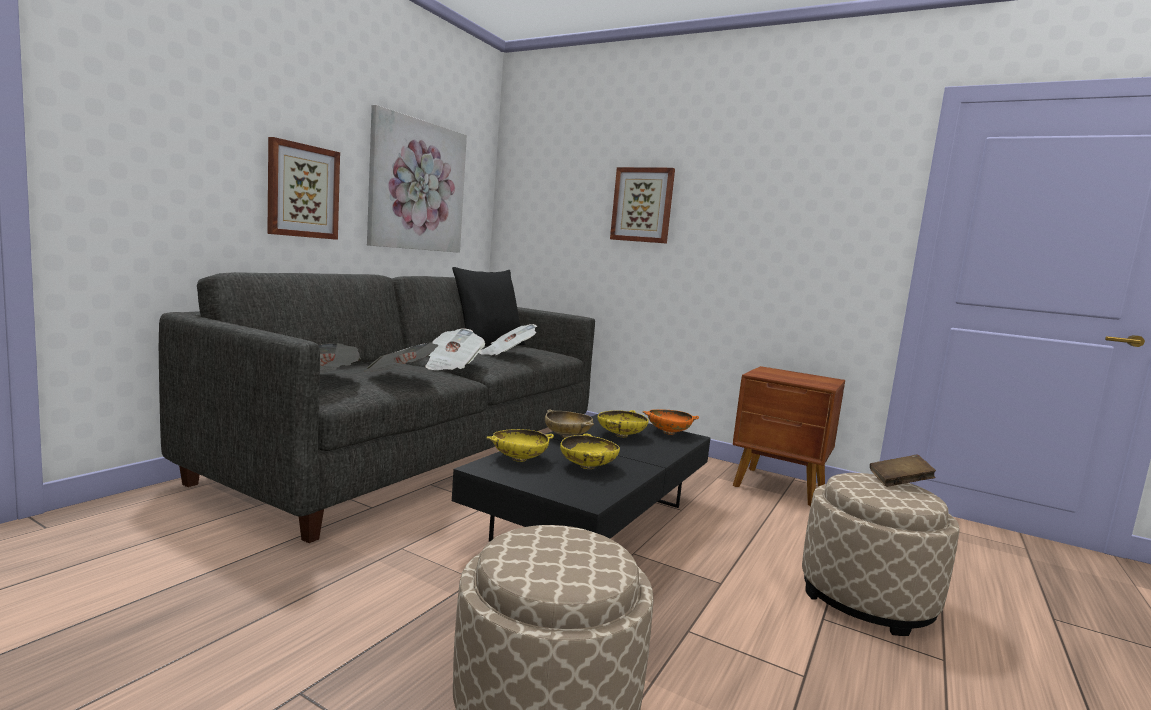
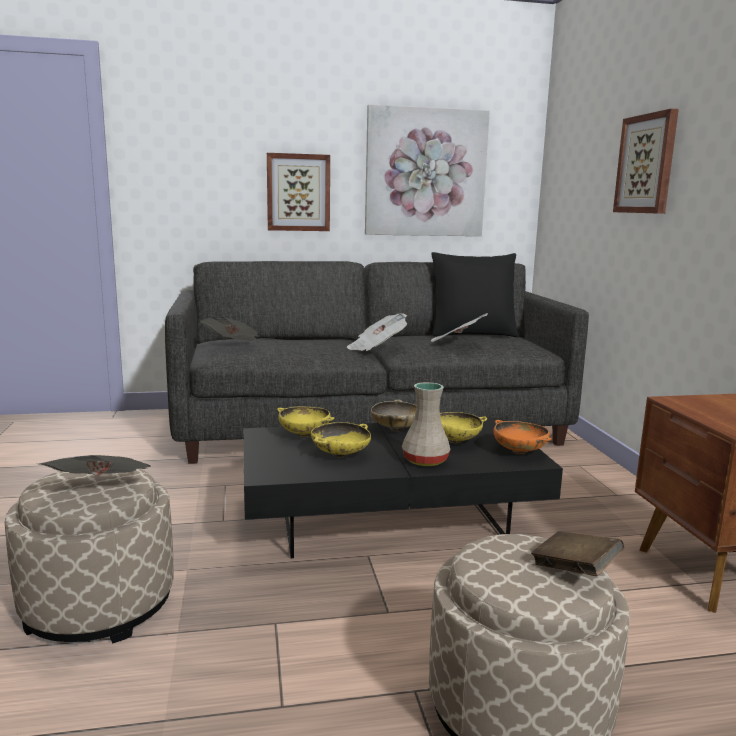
camera: 50 degrees right, 5 degrees up
(400, 377) = (296, 350): newspaper -> newspaper (101, 492)
(643, 454) = (424, 460): none -> beige vase

